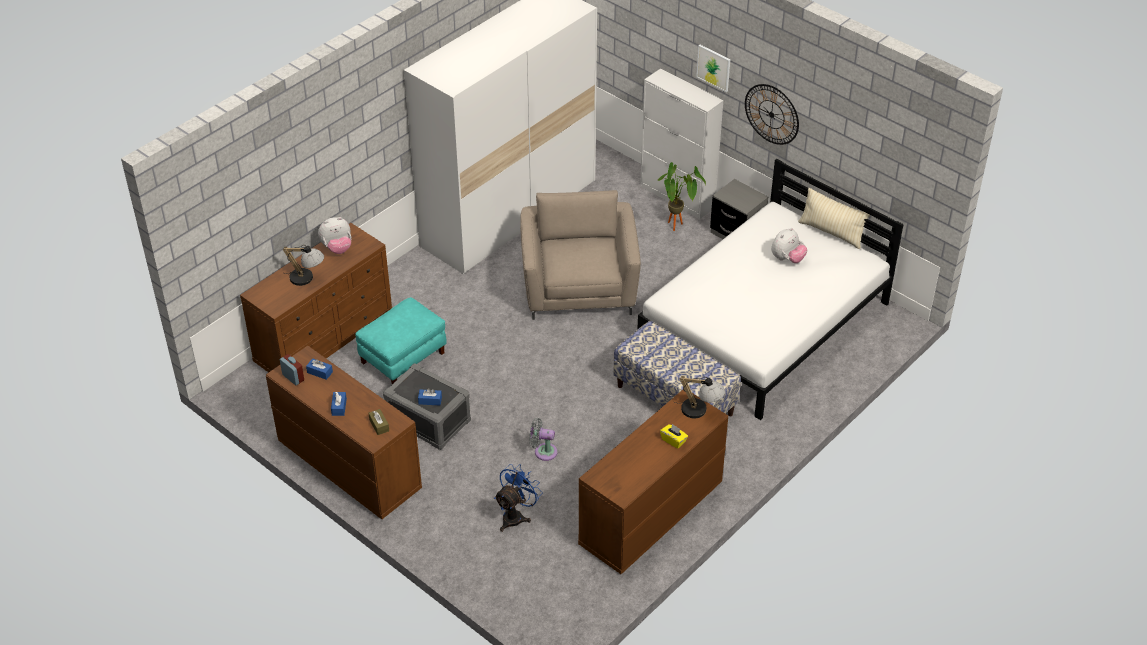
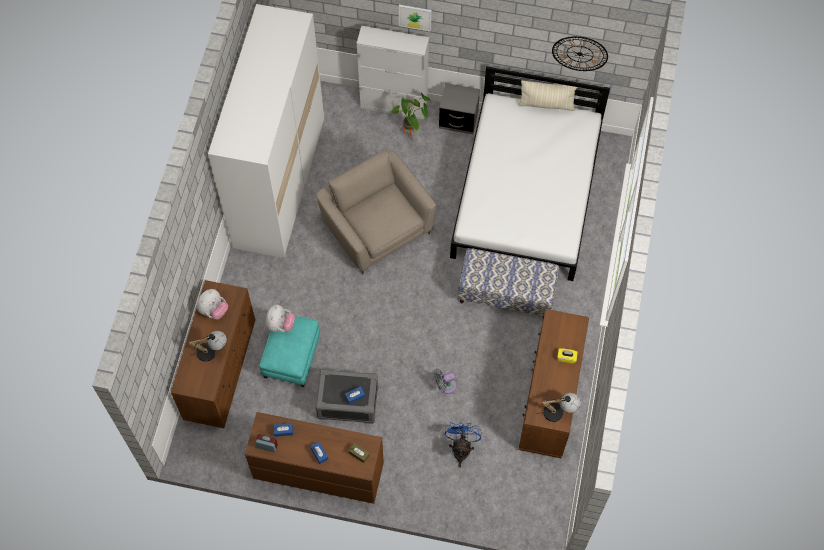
camera: 30 degrees left, 20 degrees up
(700, 411) = (568, 323): table lamp -> table lamp (559, 412)
(771, 114) = (476, 38): wall clock -> wall clock (580, 53)
(787, 259) = (530, 144): plush toy -> plush toy (280, 325)

